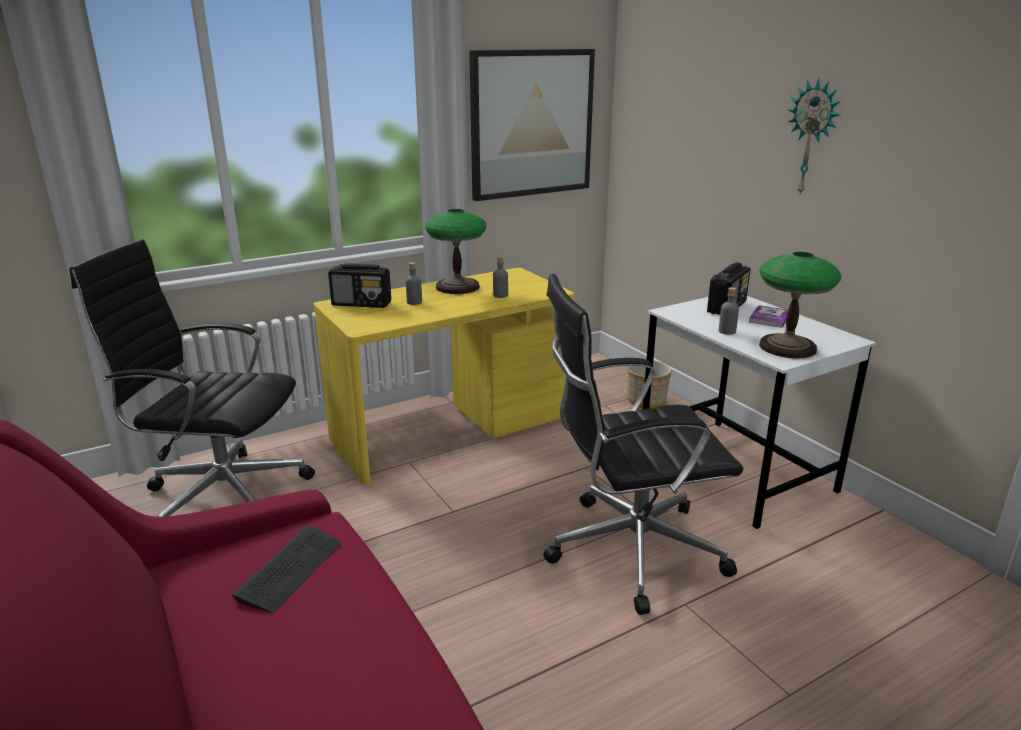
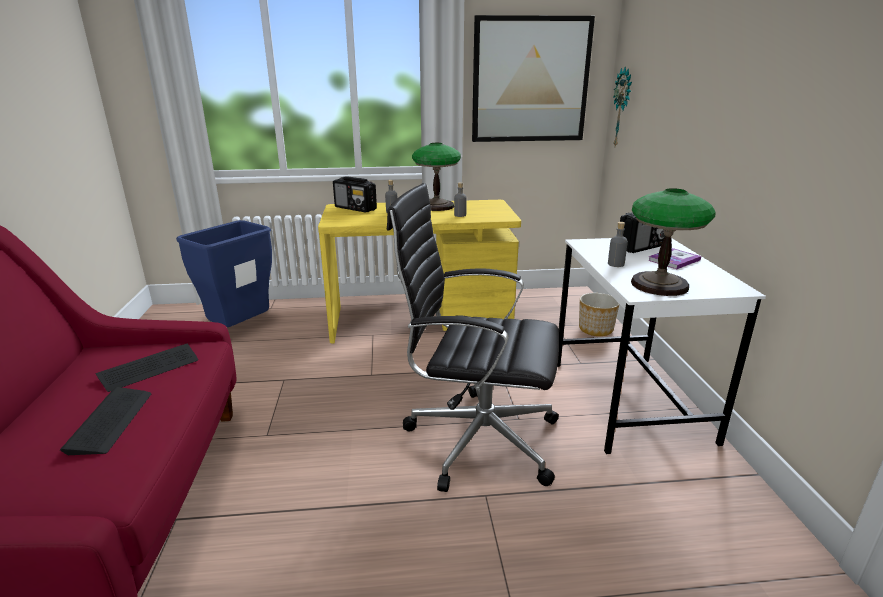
camera: 25 degrees right, 0 degrees up
(222, 495) = (241, 329): black office chair -> blue trash can
(328, 645) = (110, 421): none -> keyboard
(812, 138) = (740, 81): wall clock -> wall clock (623, 108)

